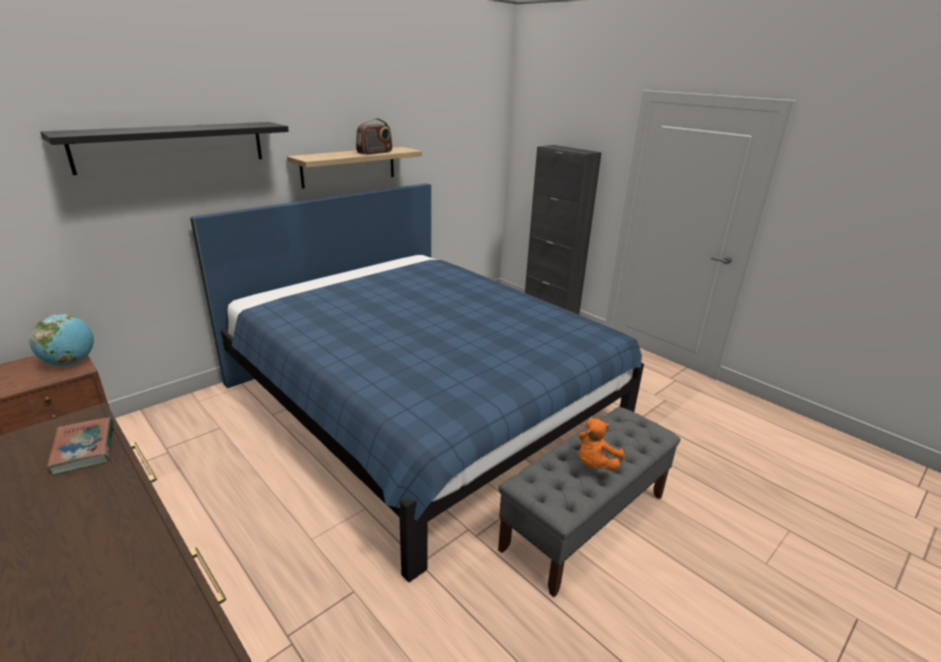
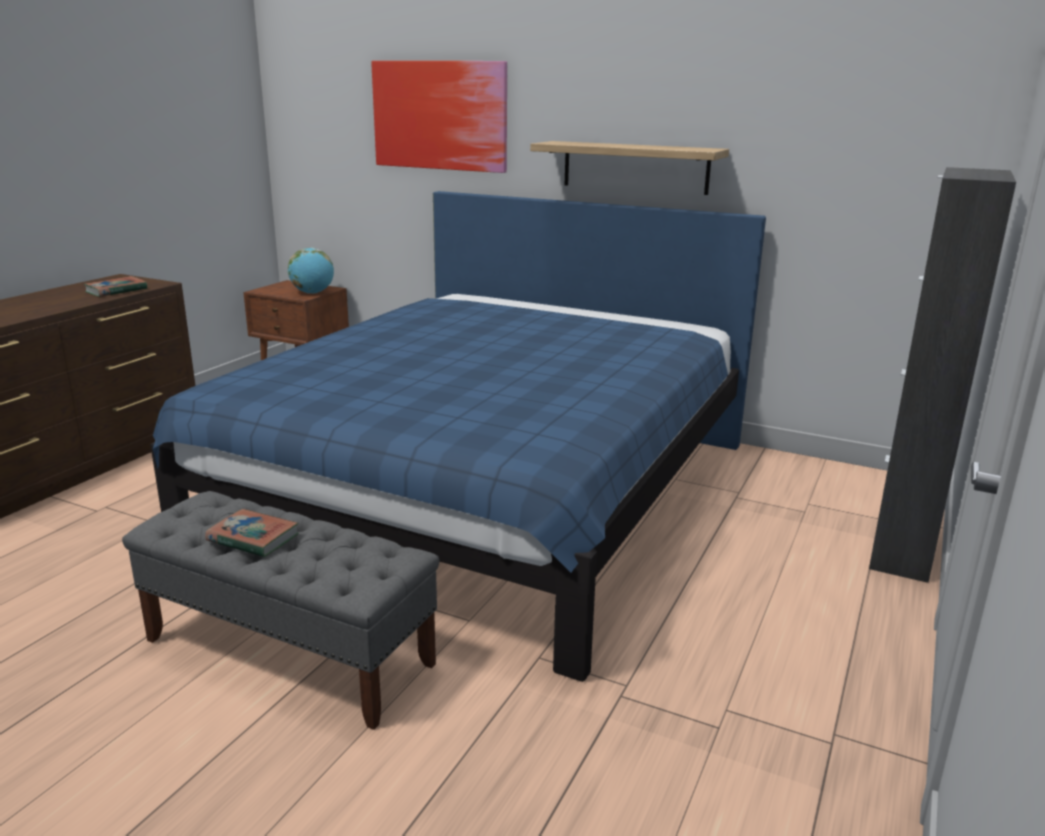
camera: 70 degrees right, 5 degrees down
(172, 146) = (440, 115): black shelf -> picture
(375, 153) = (644, 147): radio -> none
(595, 464) = (253, 538): orange plush toy -> book

